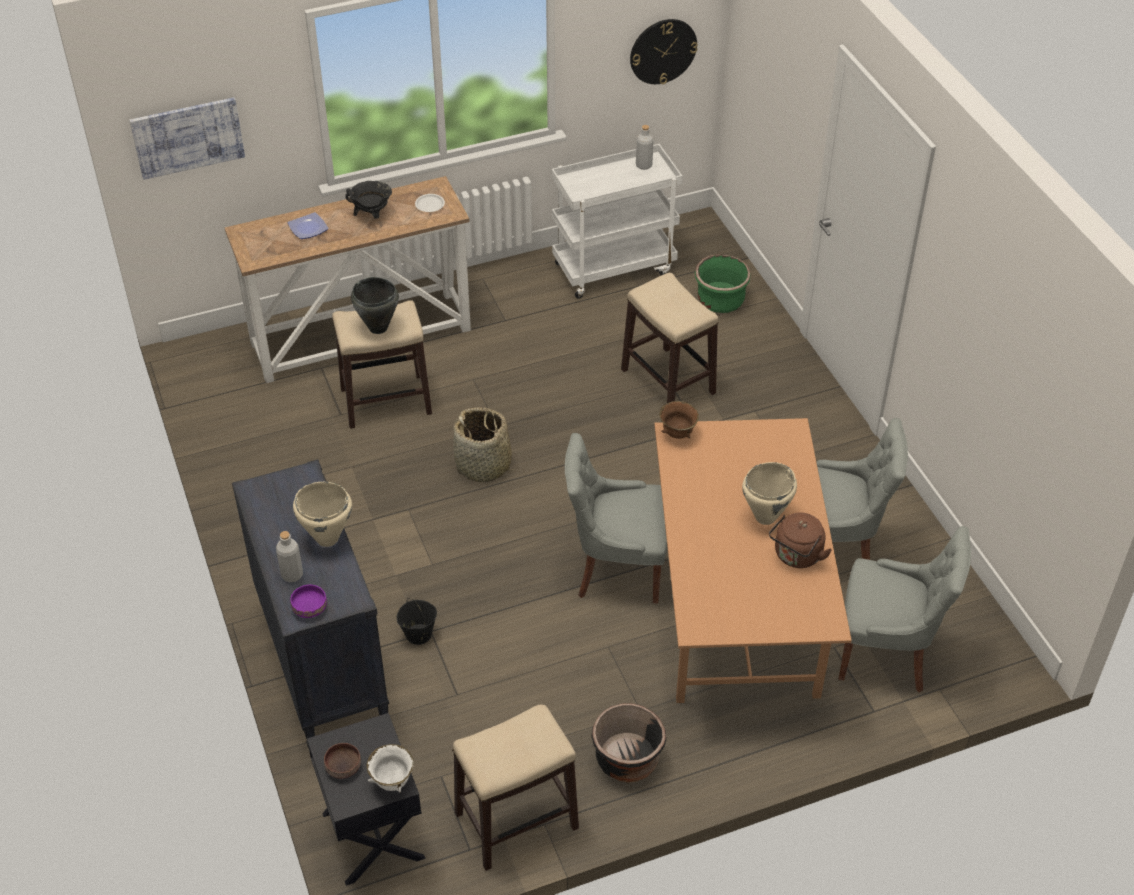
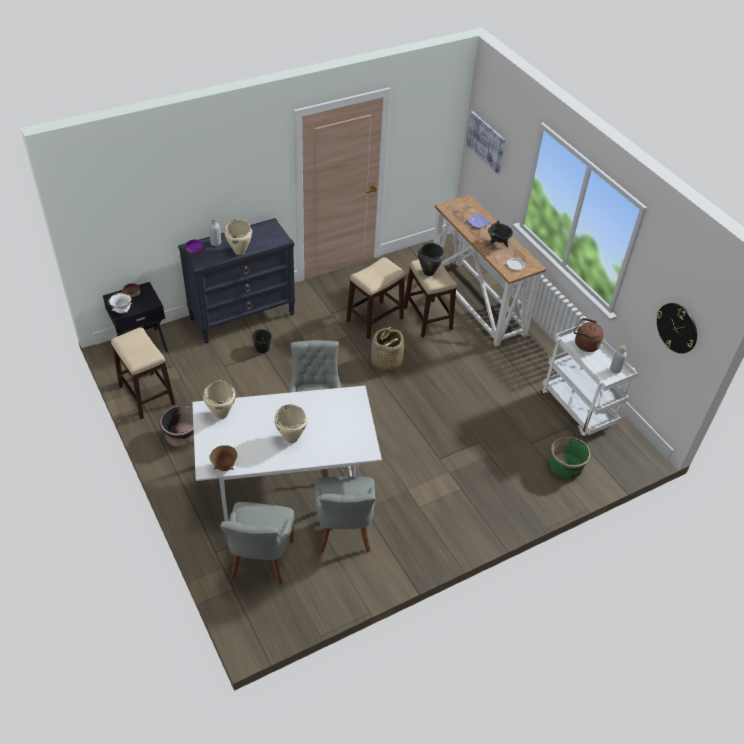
camera: 80 degrees right, 0 degrees up
(668, 382) = (476, 442): stool -> stool (374, 320)
(677, 434) = (356, 395): brown bowl -> brown bowl (224, 466)
(710, 605) = (221, 414): none -> beige cooking pot
(734, 612) = (288, 481): brown dining table -> white dining table
(796, 556) = (260, 453): brown kettle -> brown kettle (584, 344)

